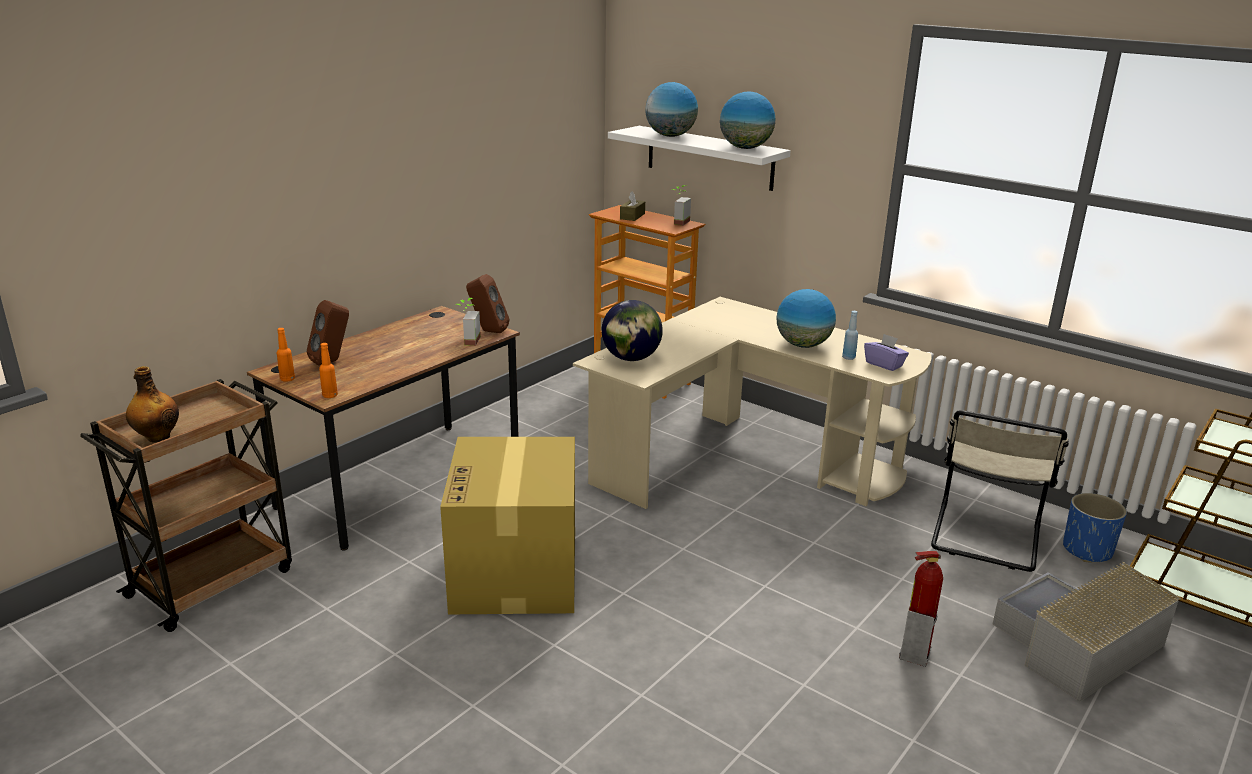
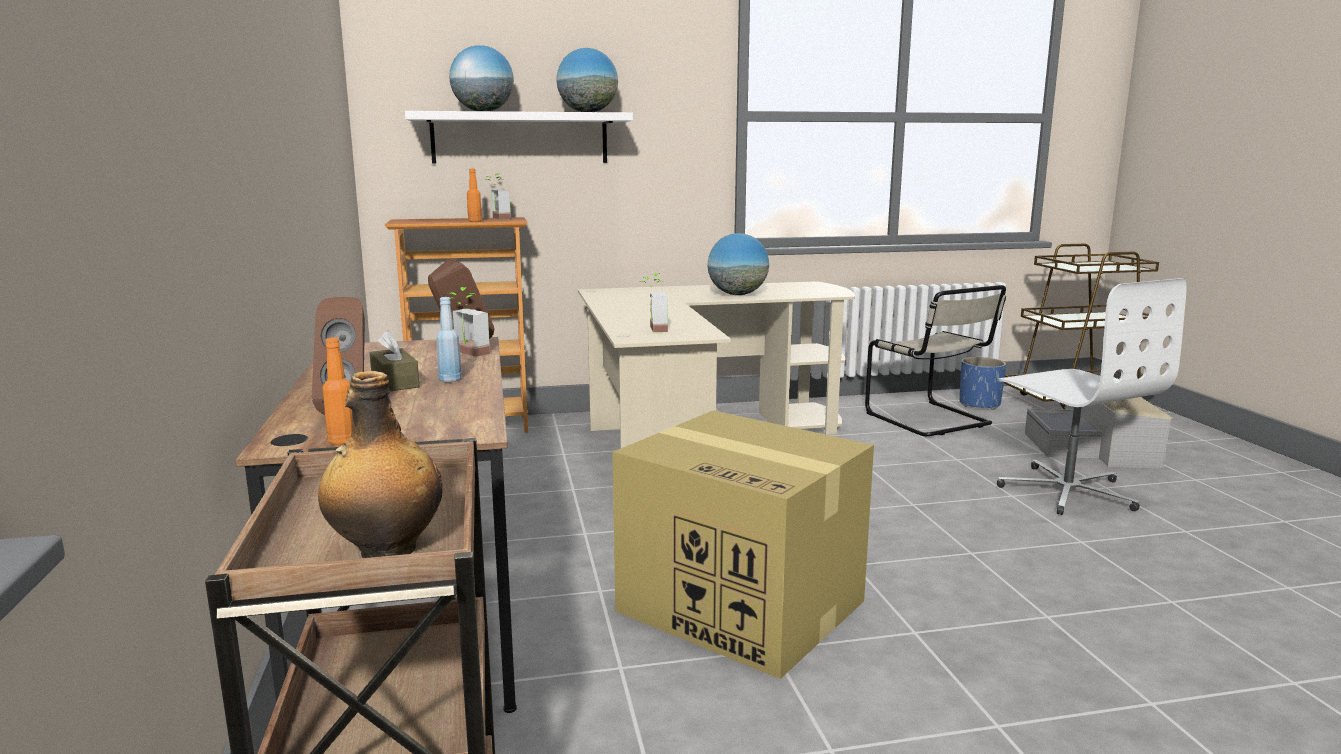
camera: 50 degrees left, 10 degrees down
(330, 395) = (469, 431): orange bottle -> orange bottle (475, 221)
(631, 358) = (652, 329): globe -> potted plant
(632, 216) = (438, 221): brown tissue box -> brown tissue box (395, 382)
(848, 357) = (786, 292): blue bottle -> blue bottle (450, 380)
(884, 364) = (817, 290): purple tissue box -> none
(914, 654) = (1067, 491): fire extinguisher -> white office chair

